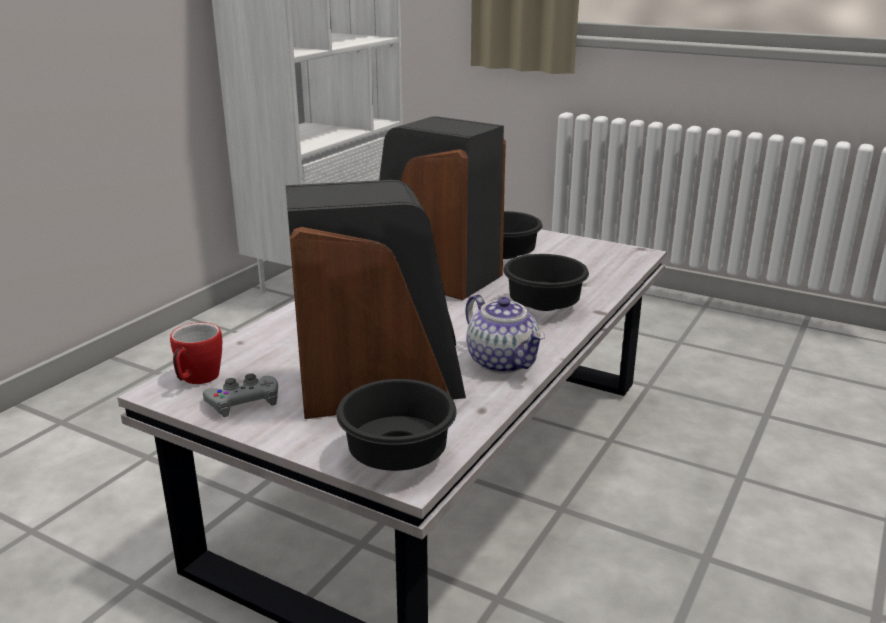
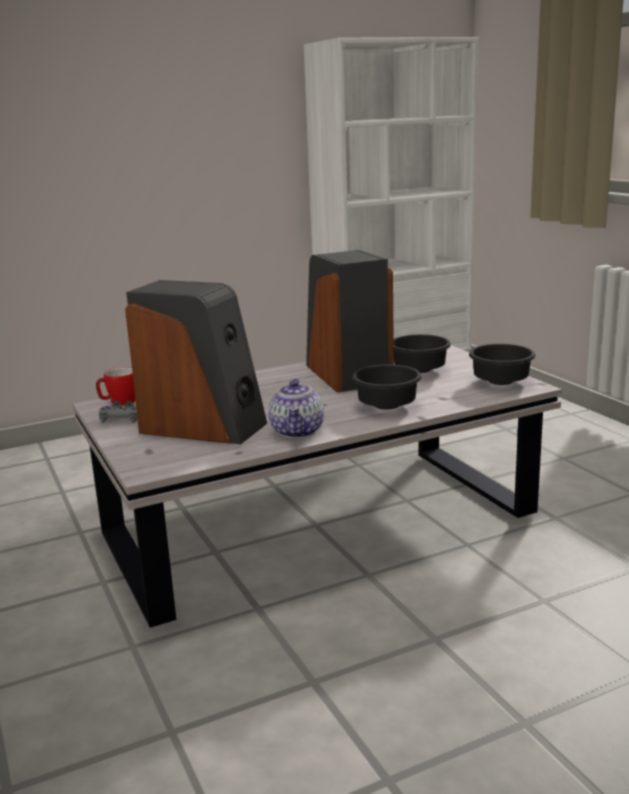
camera: 35 degrees right, 5 degrees down
(400, 454) = (157, 461): black bowl -> black bowl (502, 382)

